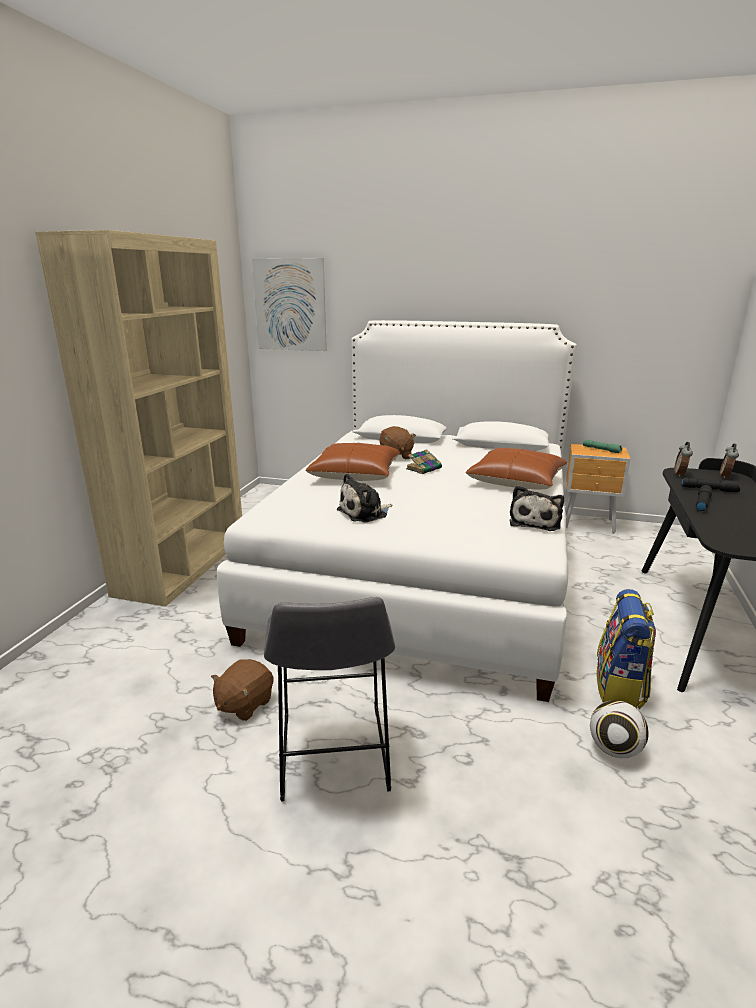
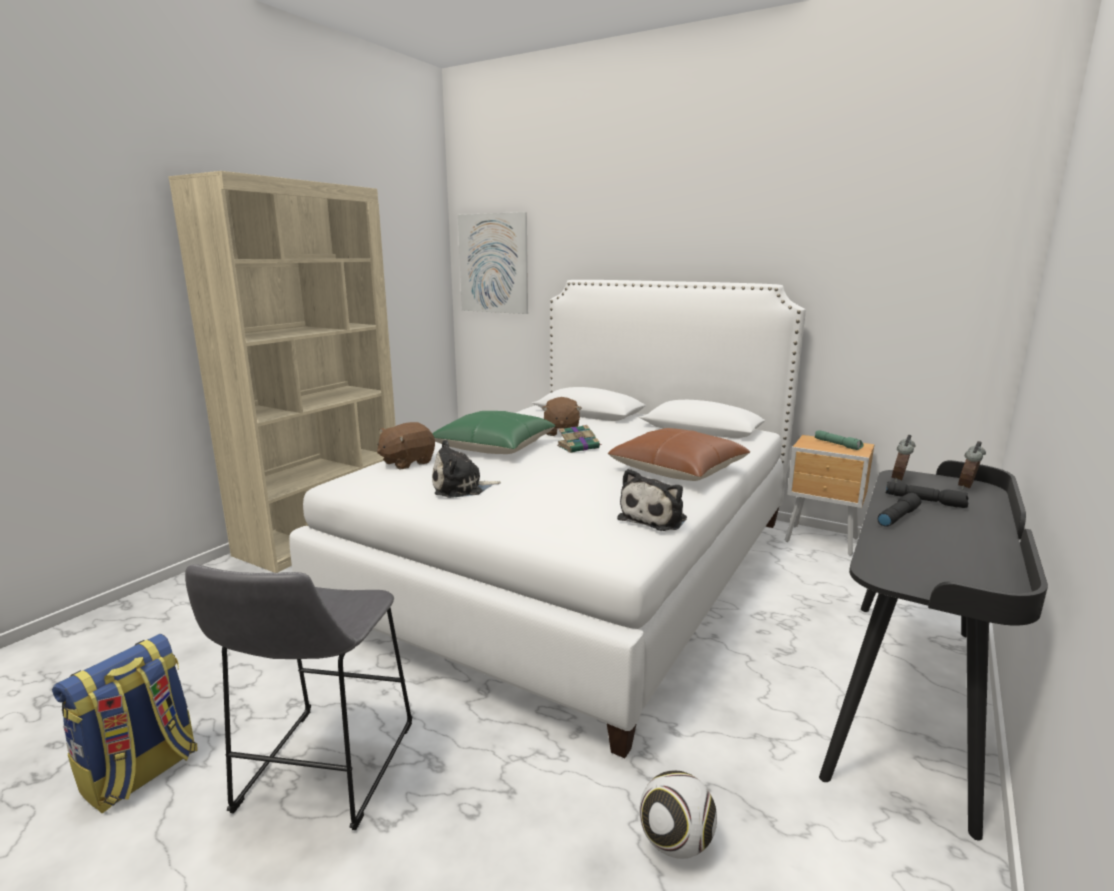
camera: 15 degrees right, 5 degrees down
(244, 704) = (274, 691): brown plush toy -> brown plush toy (407, 462)
(355, 474) = (494, 447): brown pillow -> green pillow
(620, 686) = (737, 757): backpack -> backpack (141, 774)

